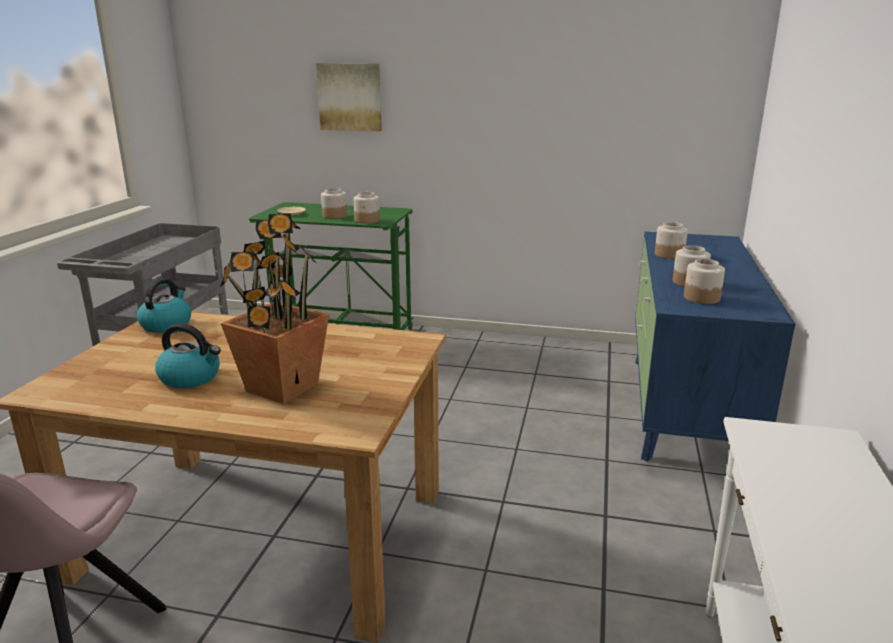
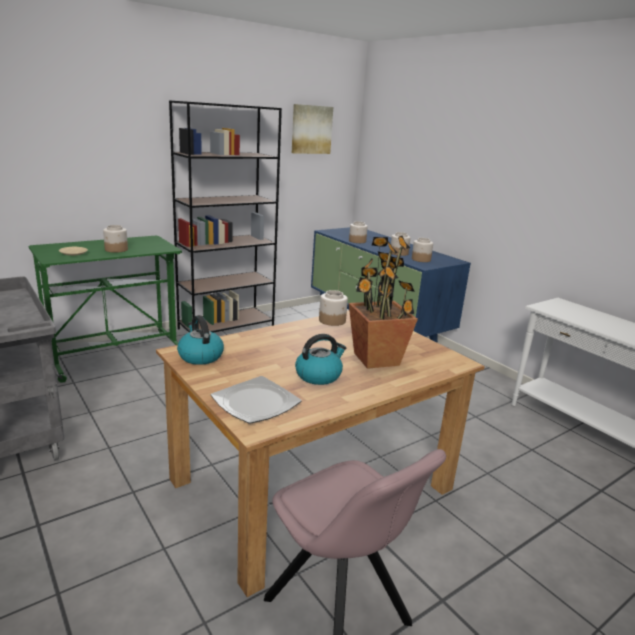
camera: 50 degrees left, 0 degrees up
(90, 375) = (256, 402): none -> plate
(350, 97) = (91, 142): picture -> picture (311, 129)
(367, 220) = (154, 249): jar -> jar (332, 320)
(487, 343) = (226, 327): none -> brown bookcase

